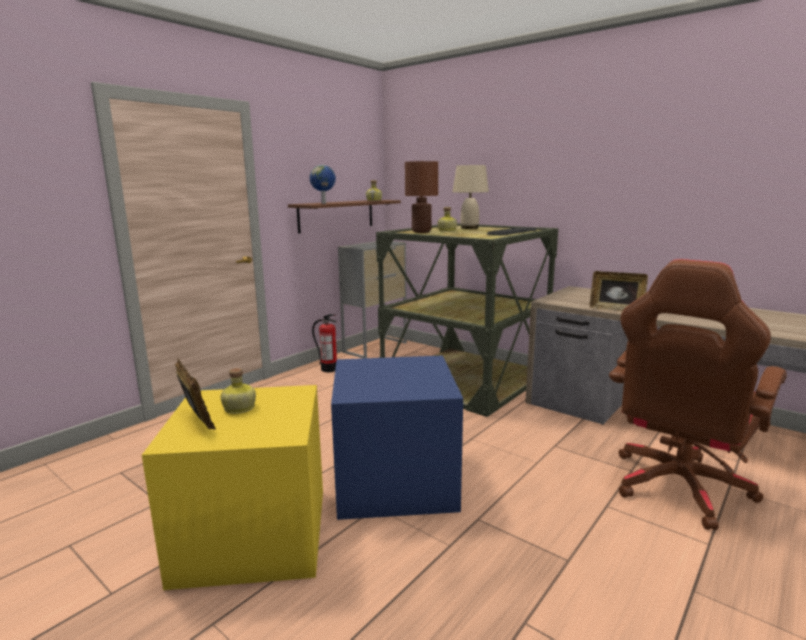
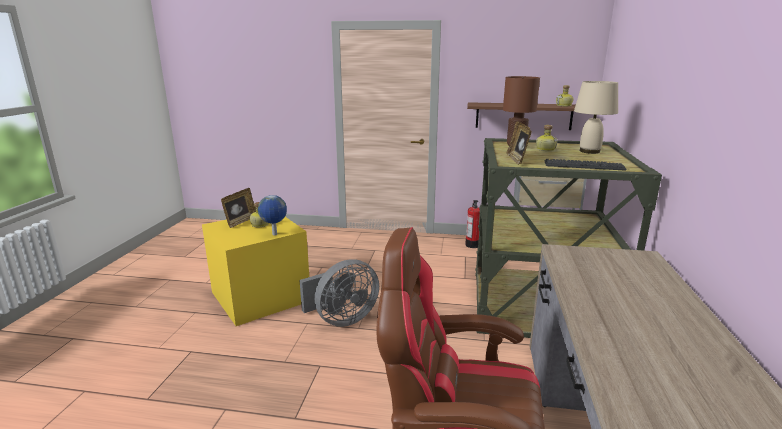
camera: 60 degrees right, 5 degrees up
(324, 203) = (487, 105): globe -> globe (274, 234)
(393, 480) = (342, 319): blue storage box -> grey fan
(616, 310) = (575, 287): picture frame -> picture frame (517, 160)

